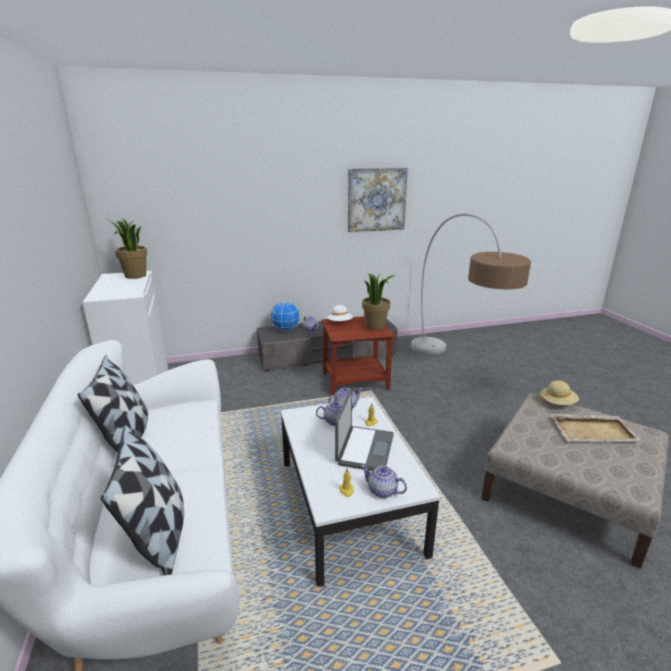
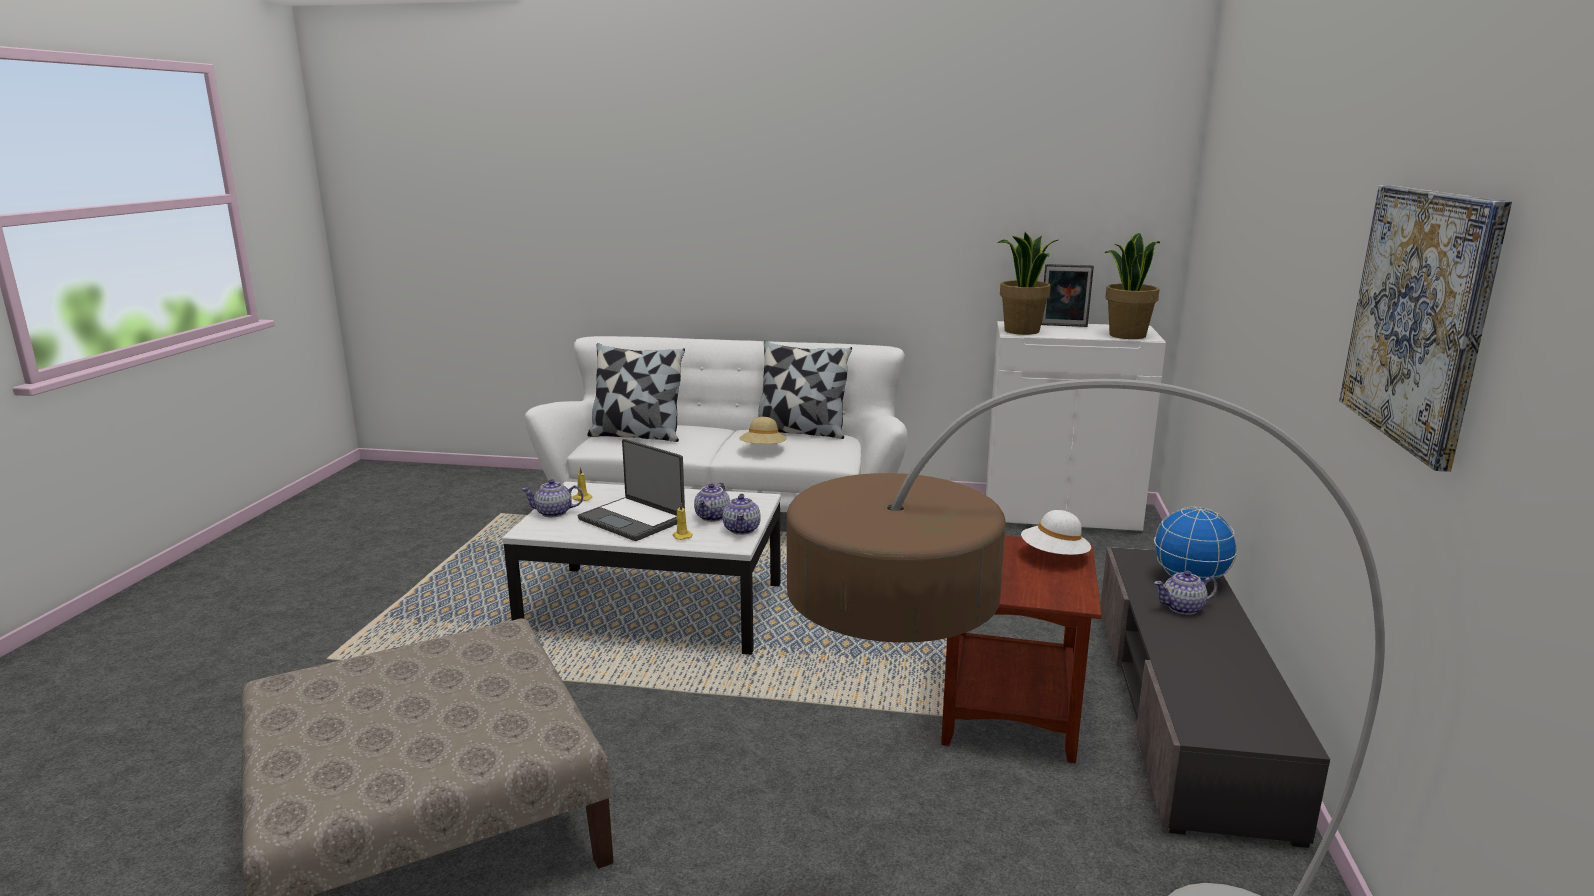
camera: 115 degrees right, 5 degrees down
(105, 287) = (1063, 326): none -> picture frame
(375, 326) = (1012, 589): potted plant -> potted plant (1022, 331)
(382, 491) = (554, 513): teapot -> teapot turned 150 degrees counterclockwise
(557, 403) = (517, 748): beige hat -> beige hat (763, 450)
(594, 431) = (401, 731): beige tray -> none

